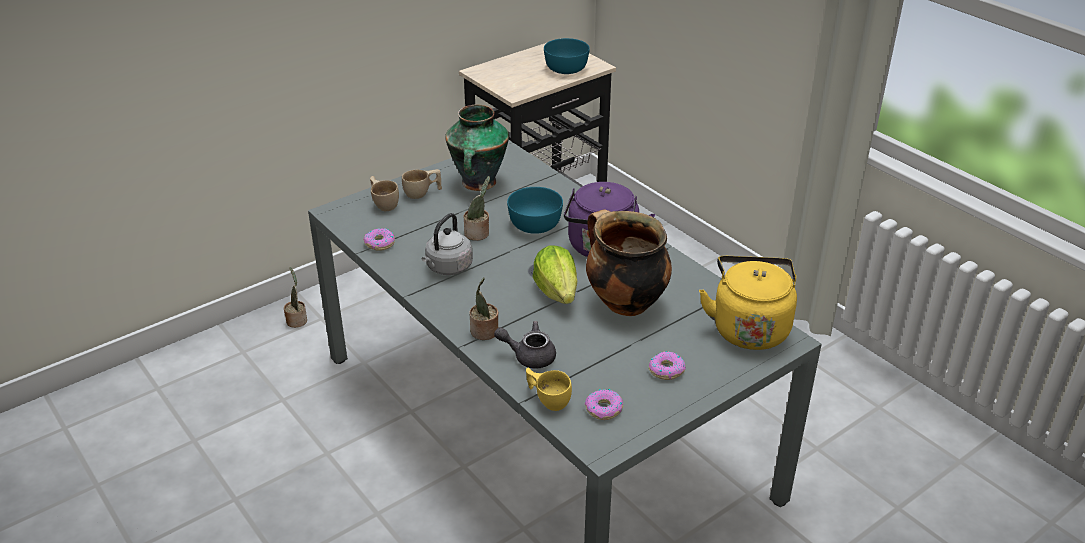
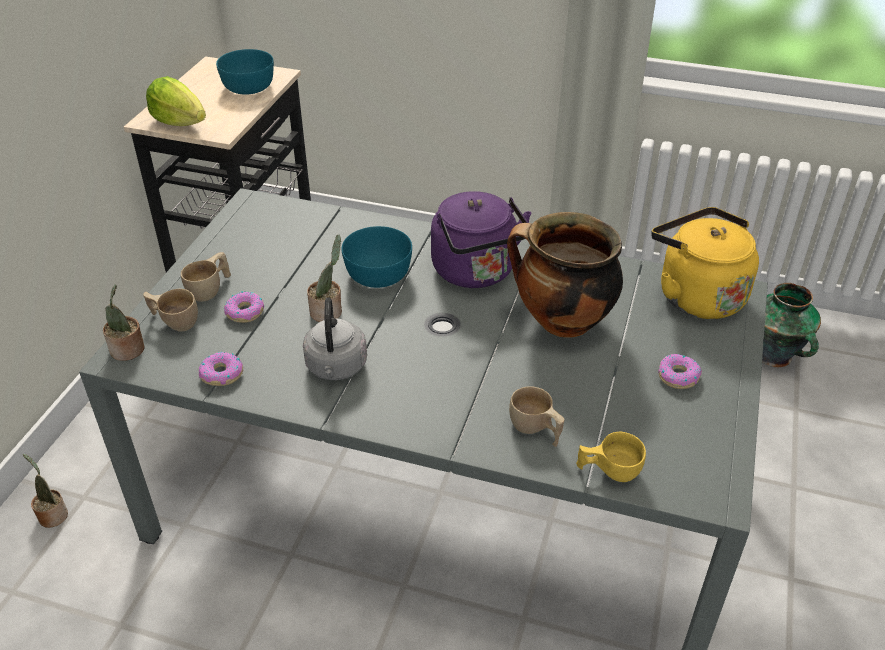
camera: 35 degrees left, 5 degrees up
(478, 183) = (265, 252): vase -> vase (775, 357)
(484, 332) = (460, 427): potted plant -> potted plant (128, 351)
(529, 356) = (535, 430): grey teapot -> beige cup
(557, 292) = (485, 341): lettuce -> lettuce (179, 122)
(604, 409) = (672, 451): donut -> donut (245, 312)

